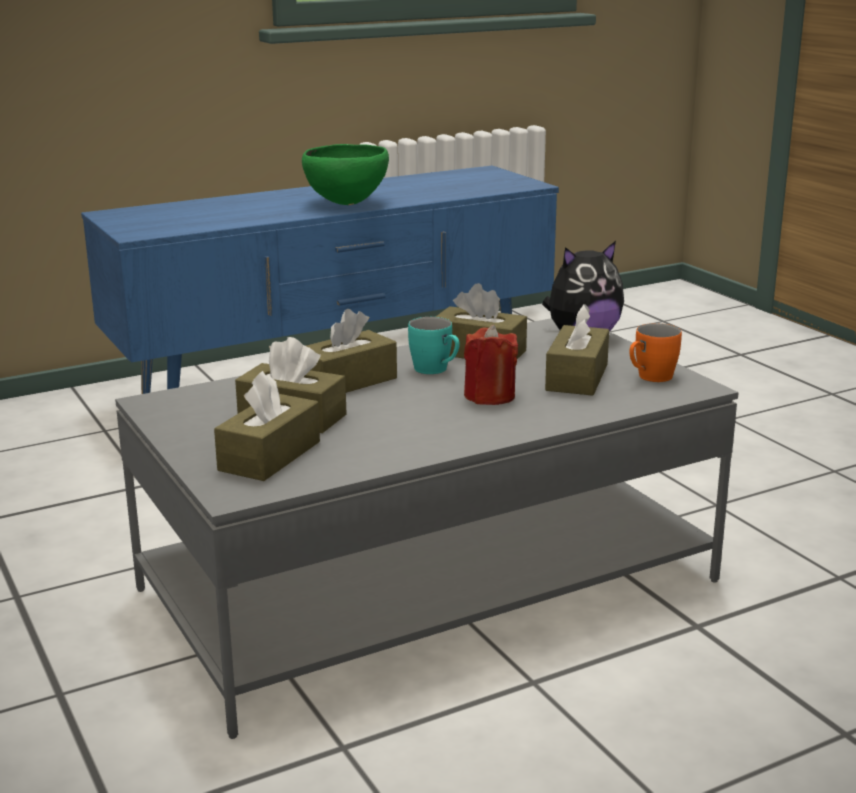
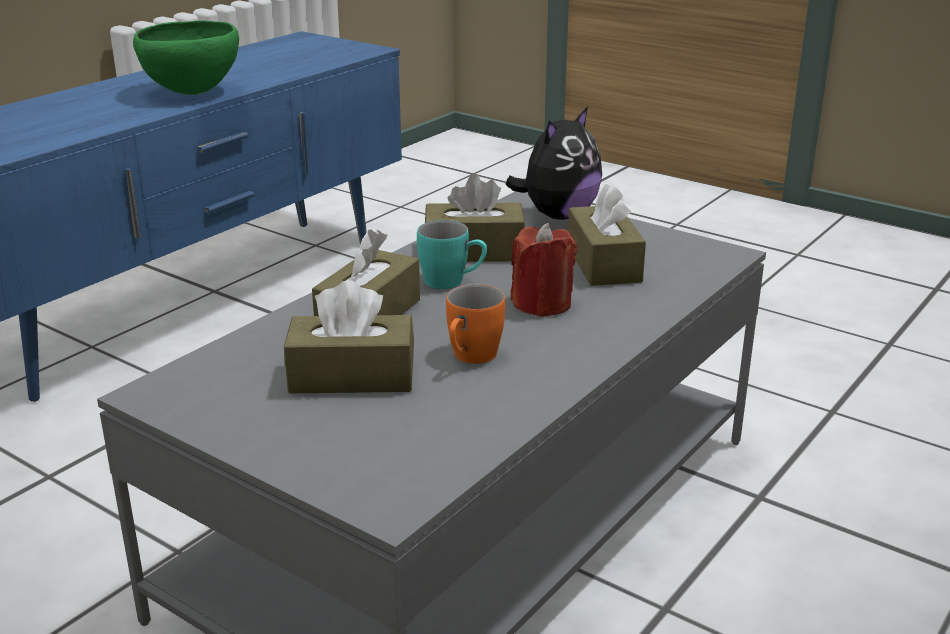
camera: 25 degrees left, 5 degrees up
(269, 456) = (380, 438): brown tissue box -> none
(650, 378) = (672, 251): orange mug -> orange mug (470, 358)

